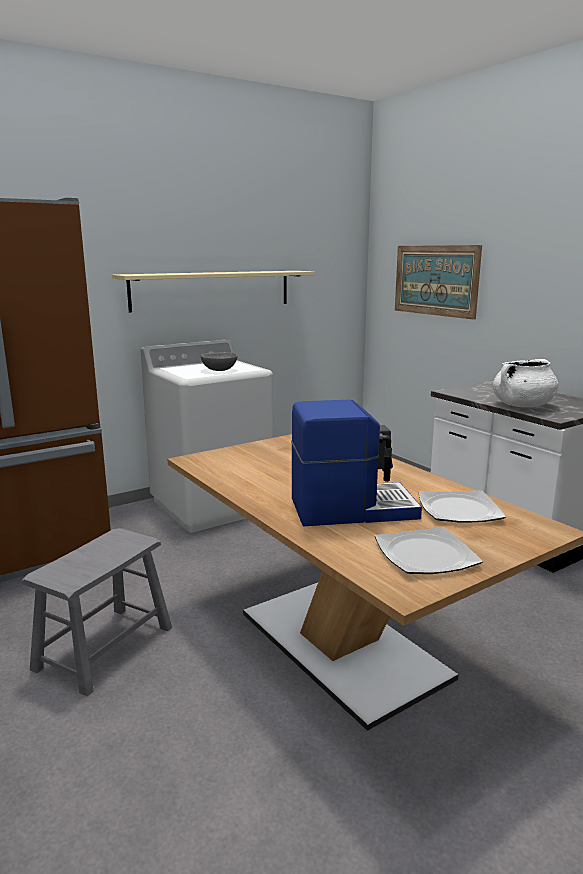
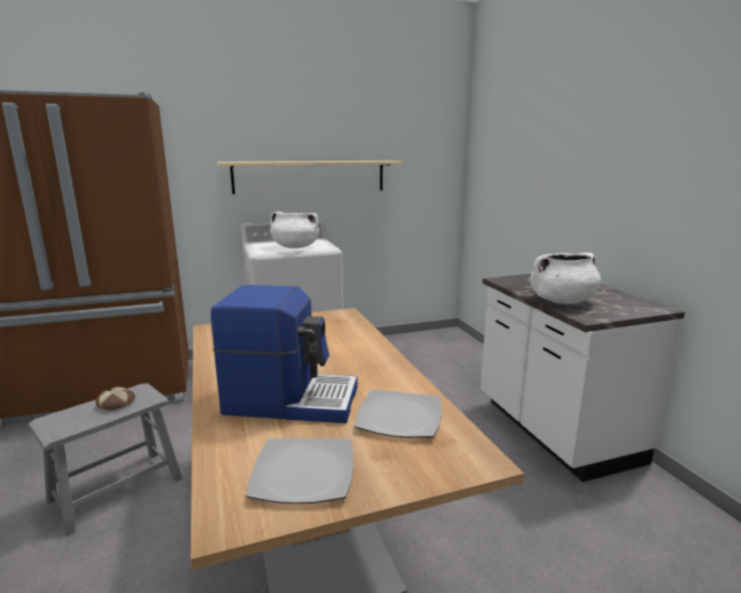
camera: 15 degrees right, 0 degrees up
(107, 549) = (116, 403): none -> bread
(219, 370) = (295, 247): grey bowl -> white cooking pot
(435, 280) = (517, 170): picture -> none

